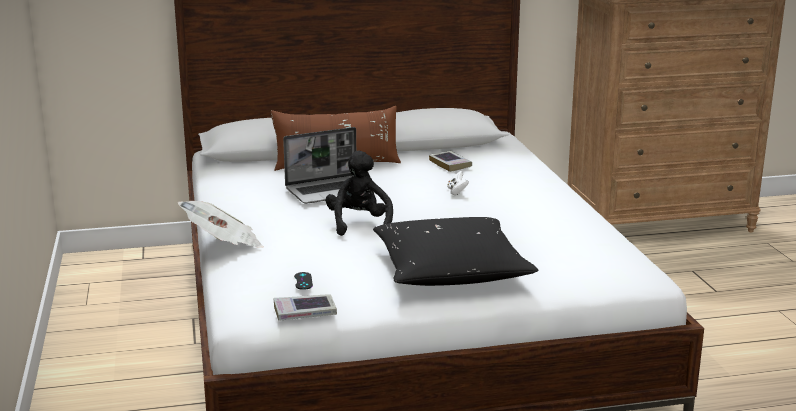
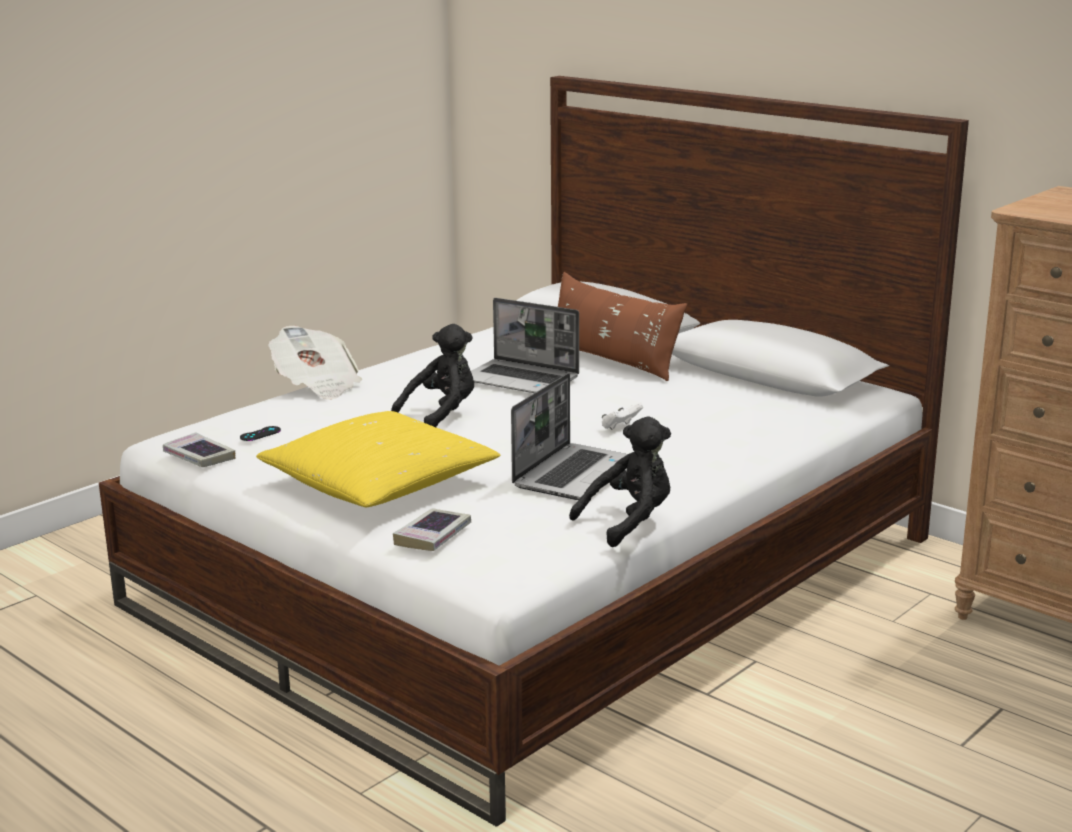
camera: 55 degrees right, 0 degrees up
(450, 164) = (710, 401): book -> book (433, 536)
(450, 270) = (380, 483): black pillow -> yellow pillow
(514, 220) = (575, 474): none -> laptop
(601, 228) = (629, 522): none -> black plush toy

